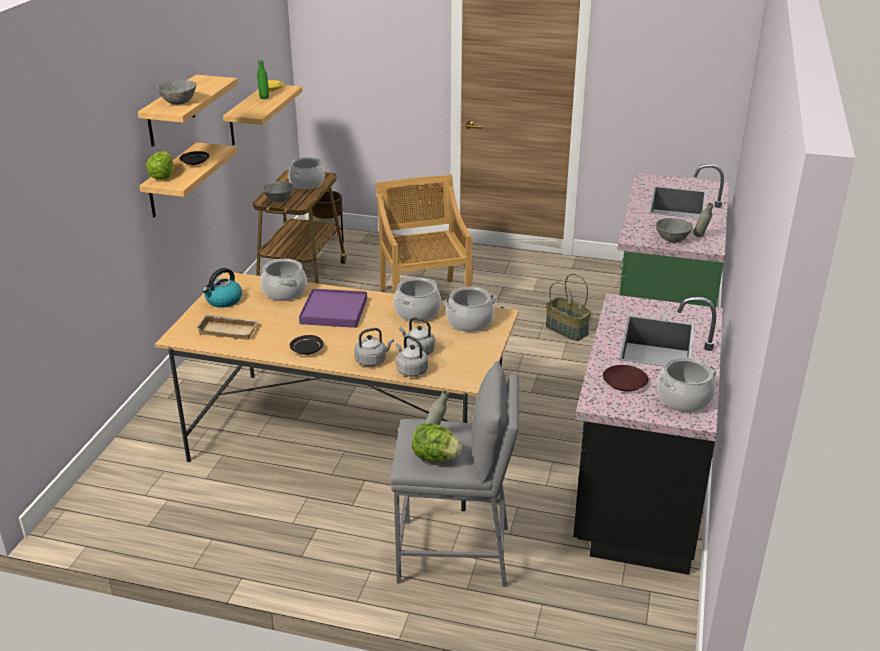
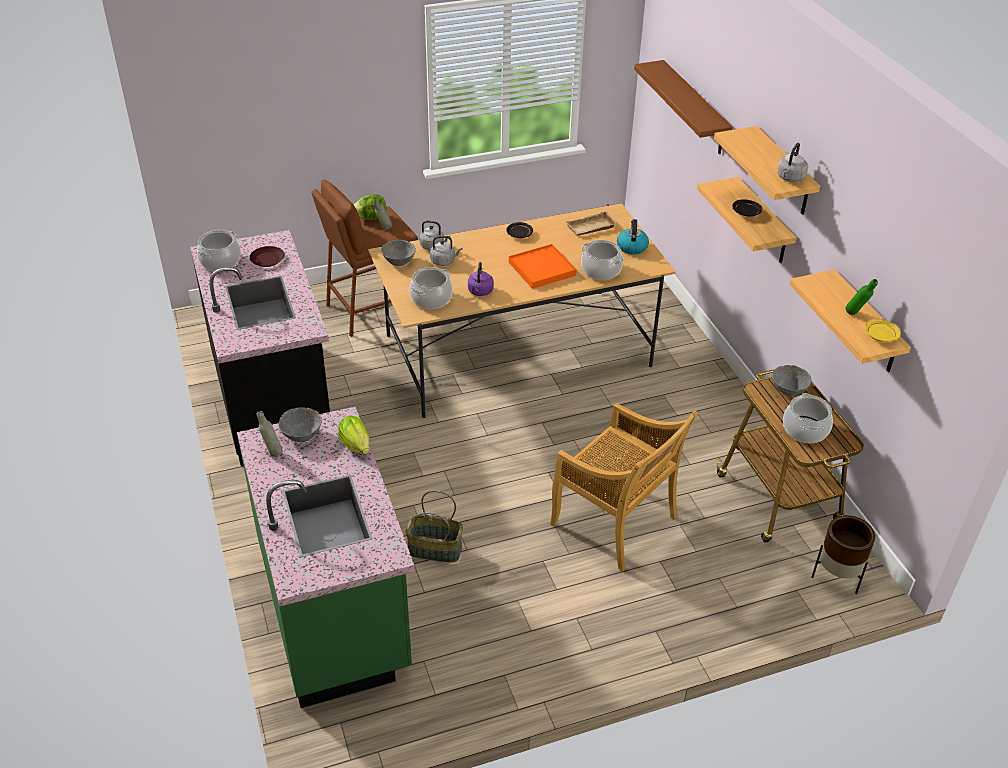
camera: 145 degrees right, 10 degrees up
(70, 207) = (694, 108): none -> brown shelf
(162, 176) = (740, 190): lettuce -> lettuce (356, 445)
(178, 102) = (749, 144): grey bowl -> grey bowl (399, 261)
(333, 311) = (542, 269): purple tray -> orange tray
(372, 360) = (467, 243): grey kettle -> grey kettle (790, 178)
(417, 312) = (480, 292): cooking pot -> purple kettle
(454, 554) = (371, 309): grey stool -> brown stool

